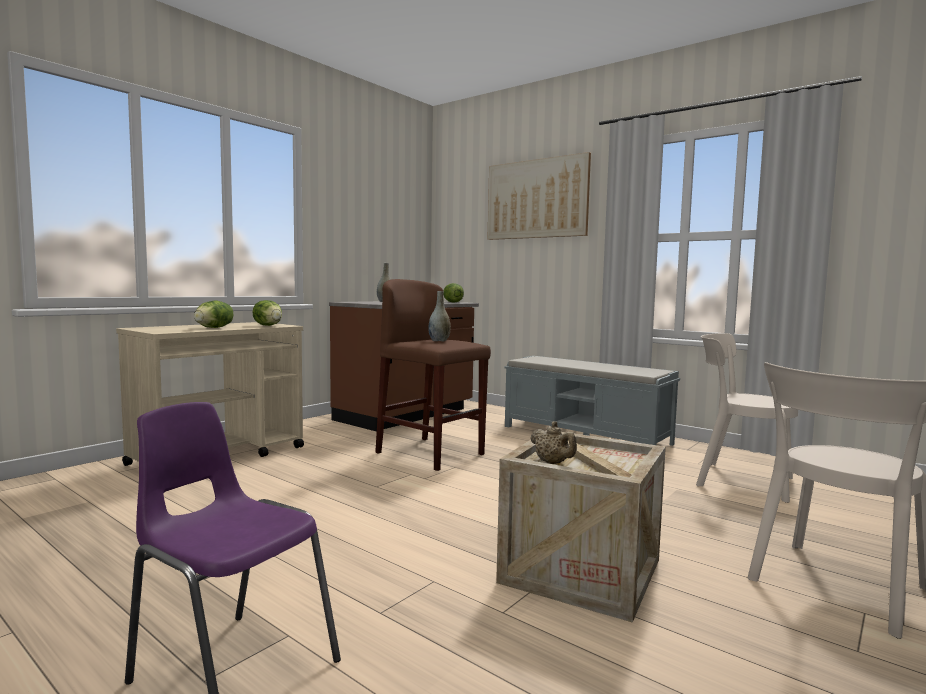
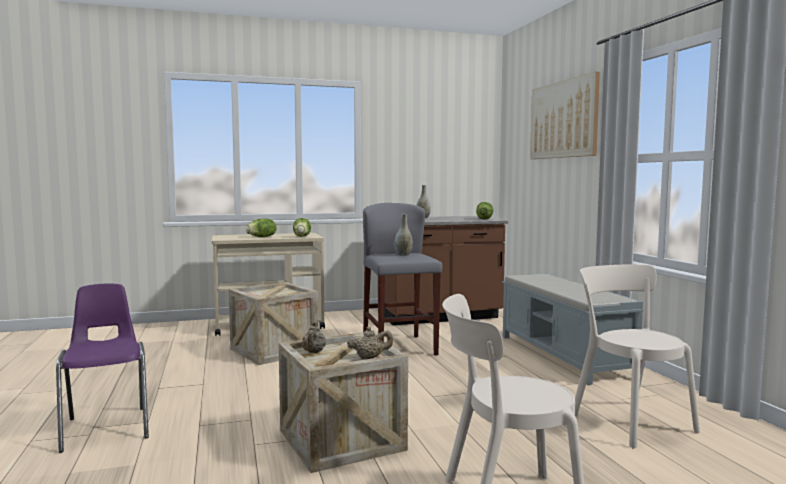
camera: 35 degrees right, 0 degrees up
(287, 485) = (274, 350): none -> crate
(430, 453) = (399, 347): brown stool -> grey stool
(622, 457) = (370, 358): none -> beige teapot

